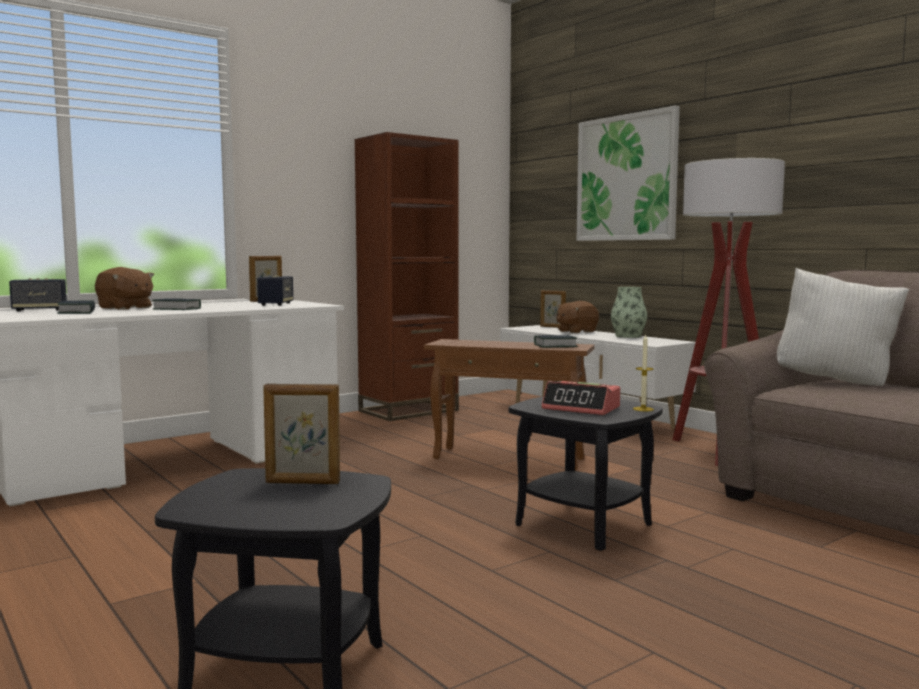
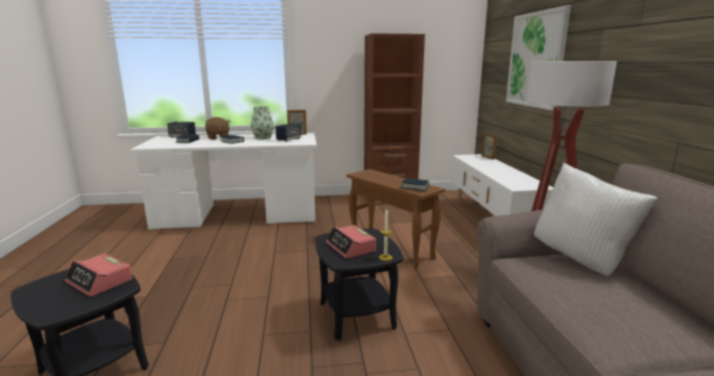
camera: 30 degrees right, 10 degrees up
(302, 482) = (100, 281): picture frame -> alarm clock
(576, 331) = (493, 165): brown plush toy -> none
(628, 336) = (518, 175): vase -> vase (263, 138)

